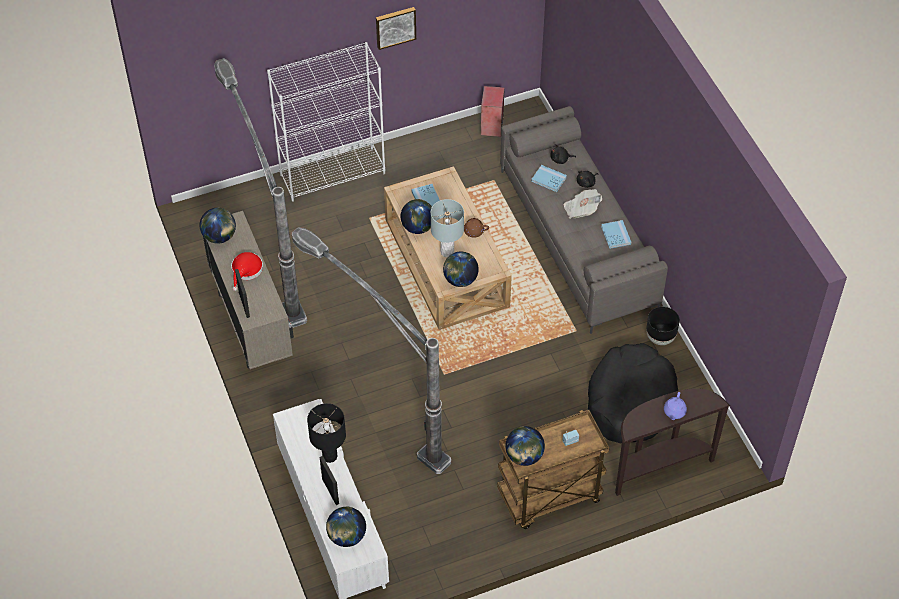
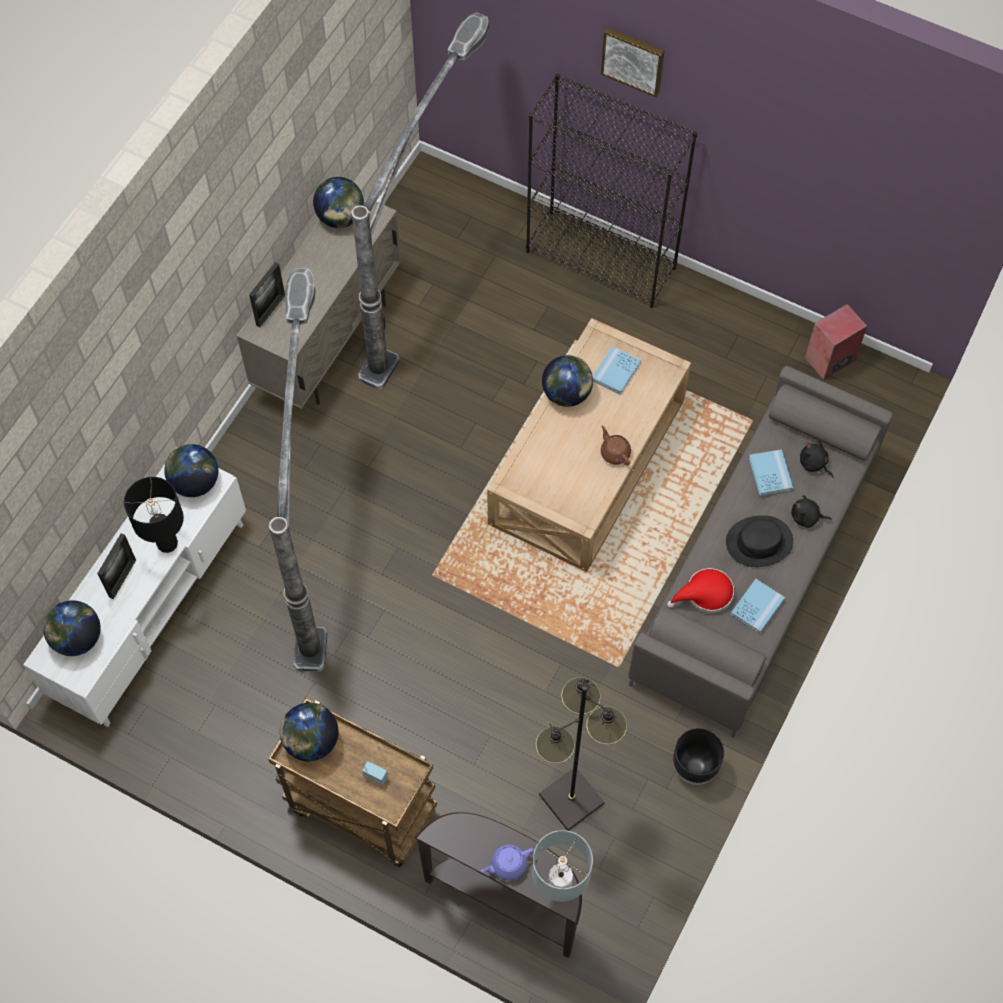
camera: 50 degrees right, 10 degrees up
(246, 271) = (317, 276): red hat -> red hat (705, 594)
(333, 174) = (602, 260): white bookcase -> black bookcase
(395, 26) = (745, 141): picture -> picture (633, 59)
(447, 252) = (560, 449): grey table lamp -> grey table lamp (559, 889)
(460, 280) = (533, 492): globe -> globe (195, 483)
(581, 210) = (759, 542): newspaper -> black hat
(630, 401) = (571, 800): black dog bed -> black floor lamp

